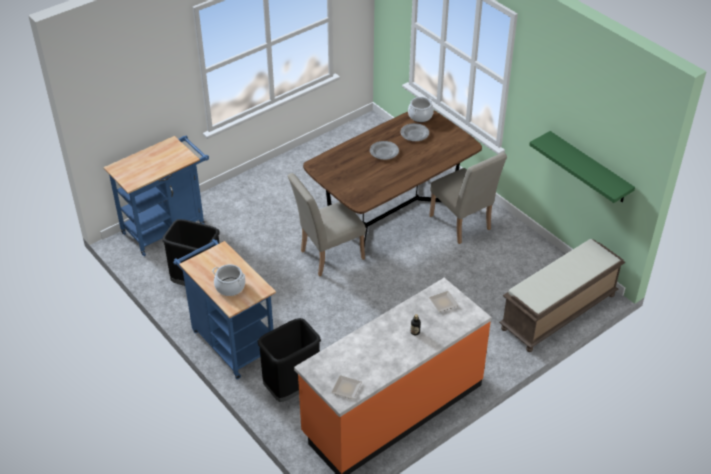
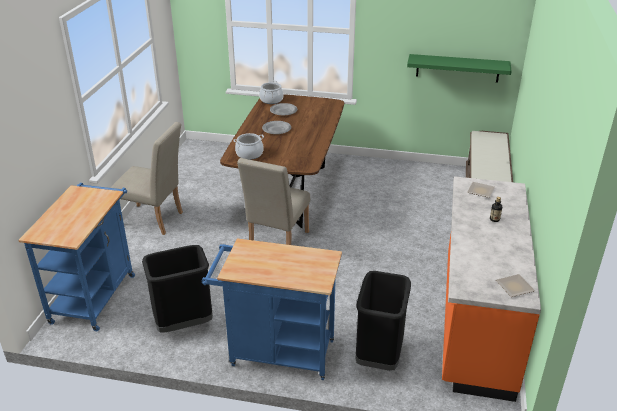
camera: 40 degrees left, 10 degrees down
(230, 287) = (296, 269): cooking pot -> cooking pot (249, 154)
(462, 225) = (350, 177): beige chair -> beige chair (155, 220)

